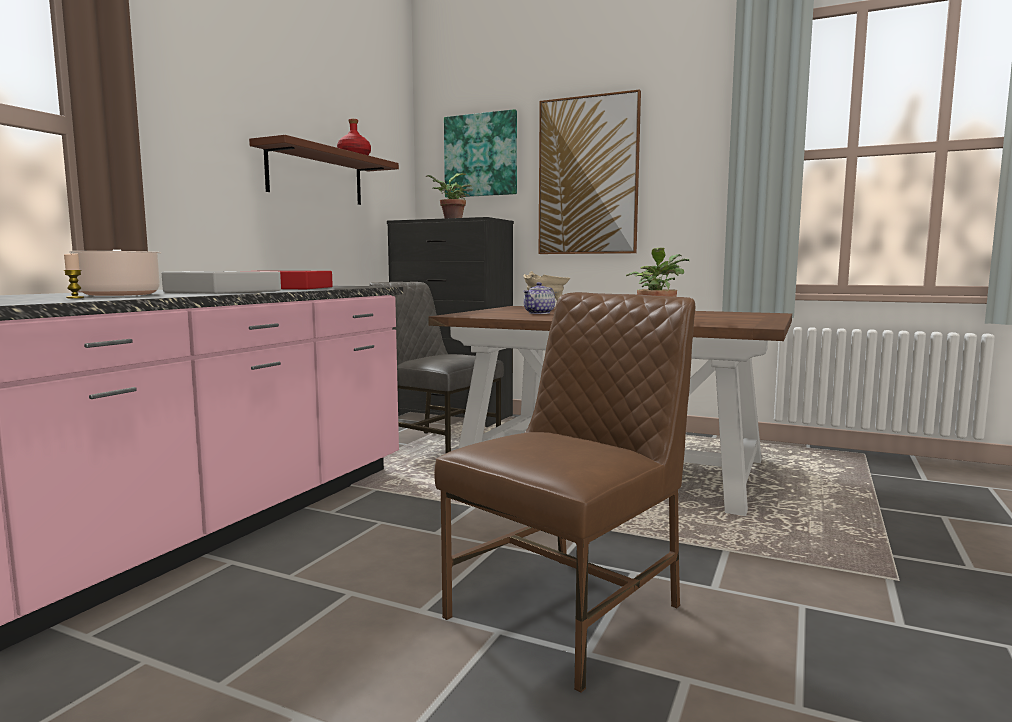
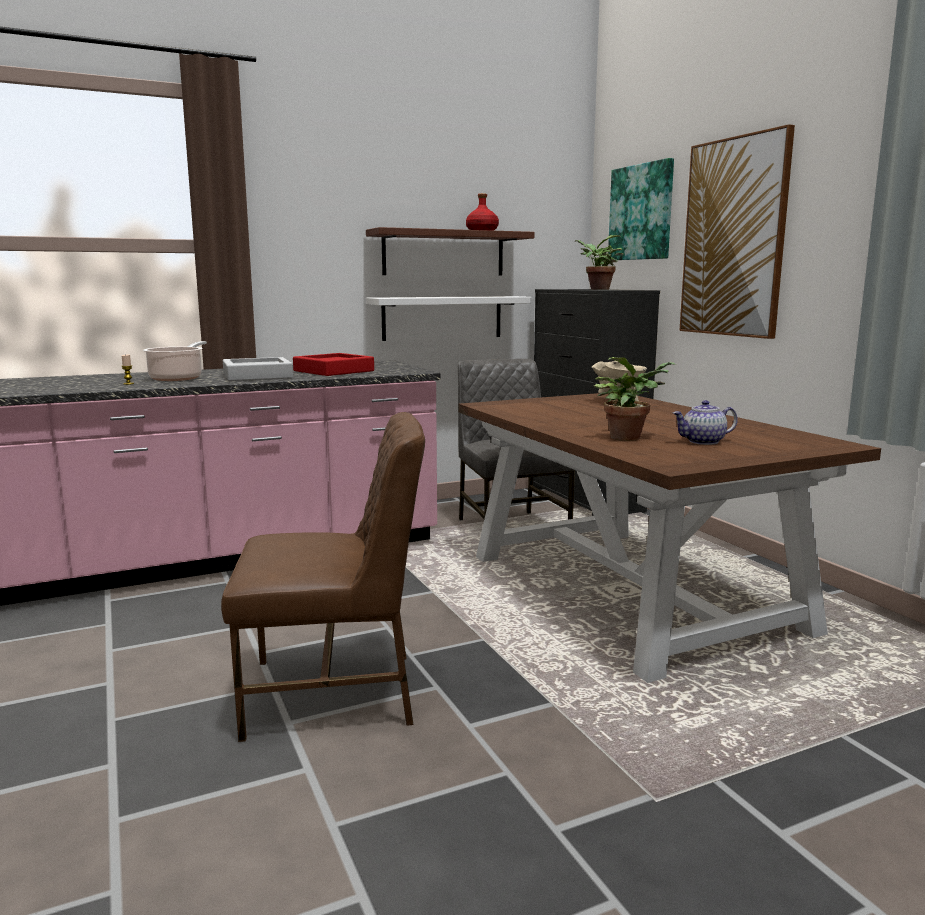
camera: 40 degrees right, 5 degrees up
(317, 243) = (442, 317): none -> white shelf
(539, 313) = (572, 410): teapot -> teapot (703, 442)

